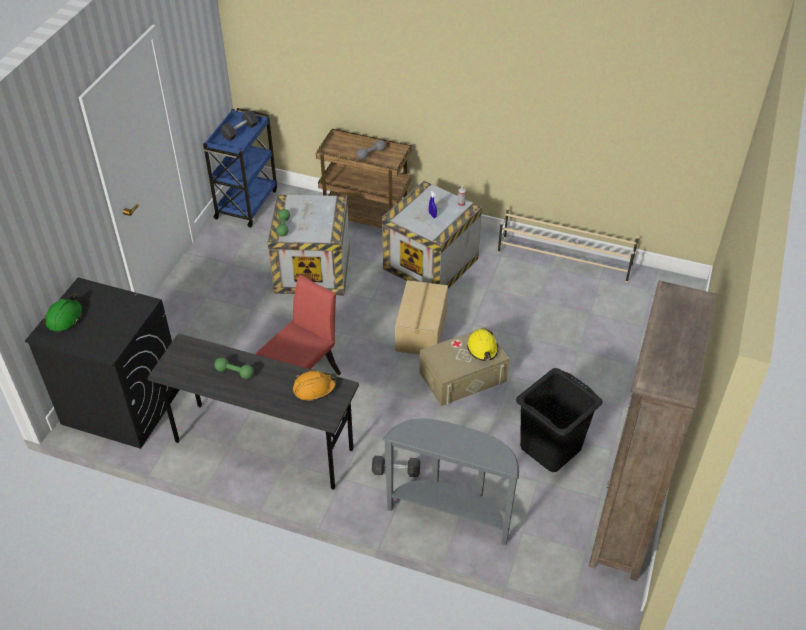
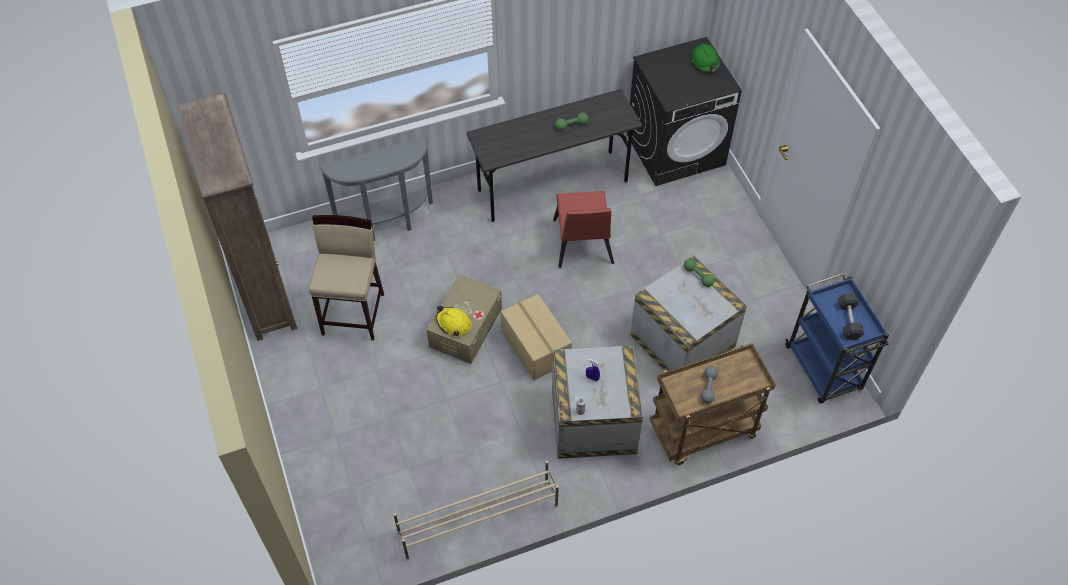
camera: 140 degrees right, 10 degrees up
(314, 388) = (508, 148): orange hard hat -> none
(396, 471) = (448, 227): grey dumbbell -> none
(550, 448) = (354, 313): black laundry basket -> beige stool

